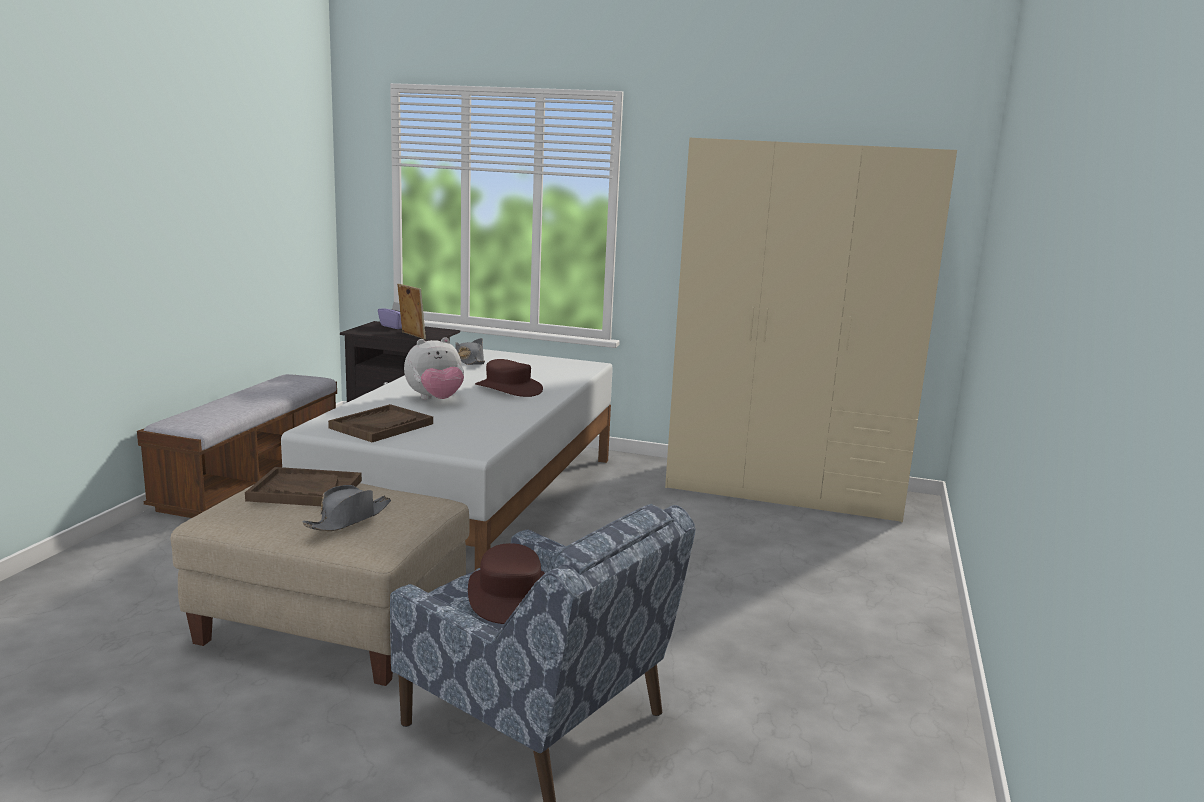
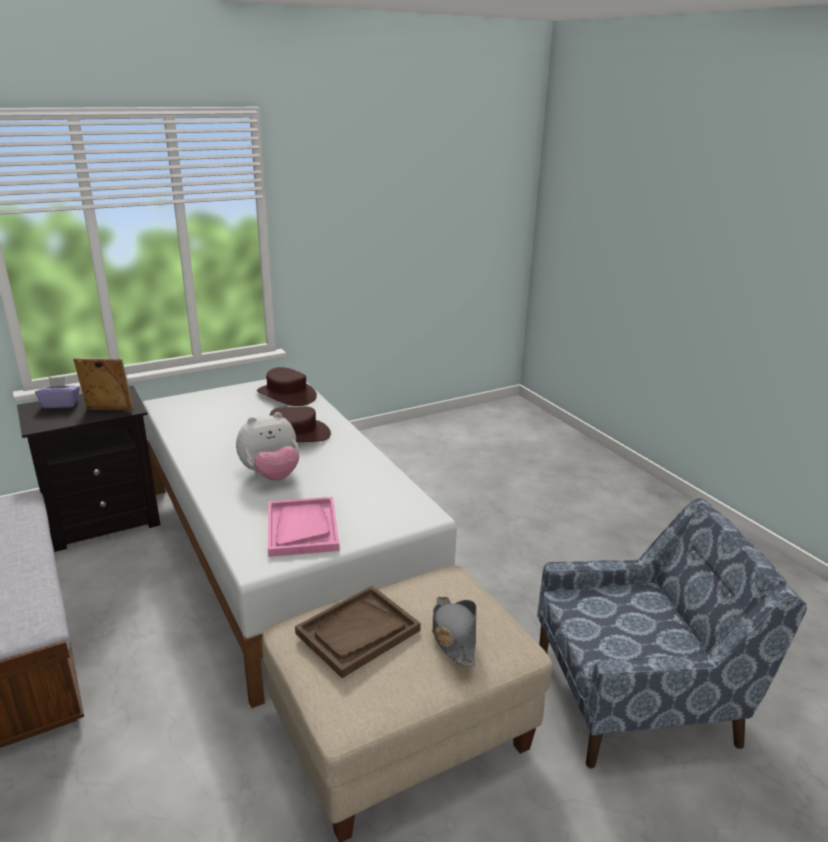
camera: 45 degrees left, 10 degrees up
(381, 426) = (302, 528): brown tray -> pink tray
(435, 400) = (271, 475): plush toy -> plush toy turned 45 degrees clockwise
(469, 360) = (189, 416): grey hat -> none
(509, 595) = (616, 622): brown hat -> brown hat (287, 394)
(785, 490) = (445, 429): beige wardrobe -> none

